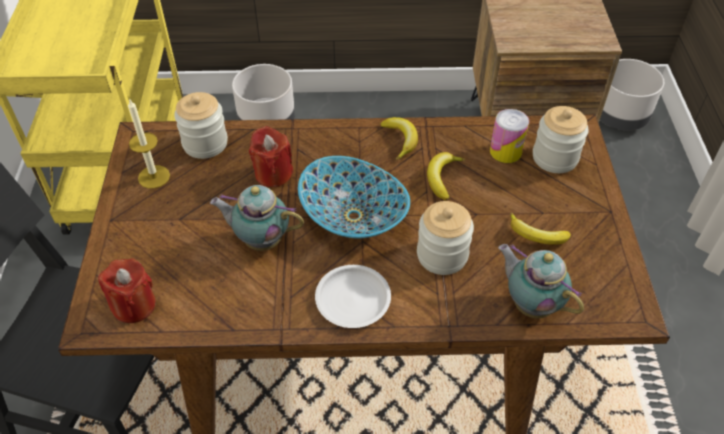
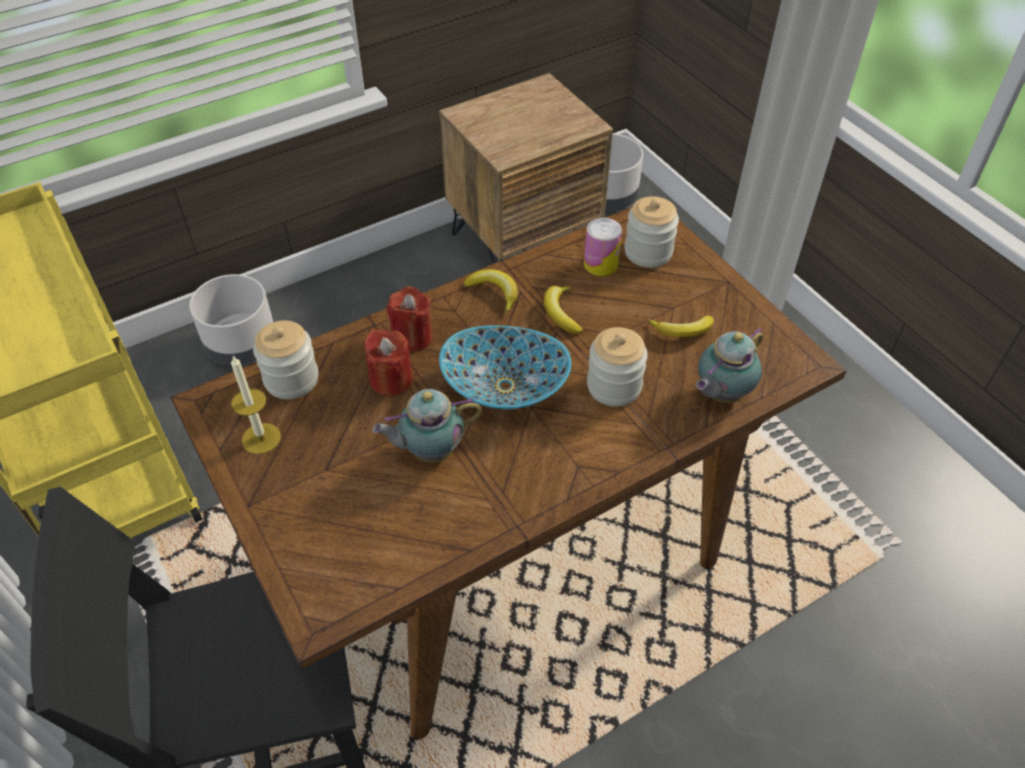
camera: 30 degrees left, 0 degrees up
(134, 305) = (348, 578): red candle -> red candle (412, 337)
(353, 300) = (564, 466): white plate -> none
(530, 303) = (720, 394): teapot -> teapot turned 60 degrees counterclockwise

